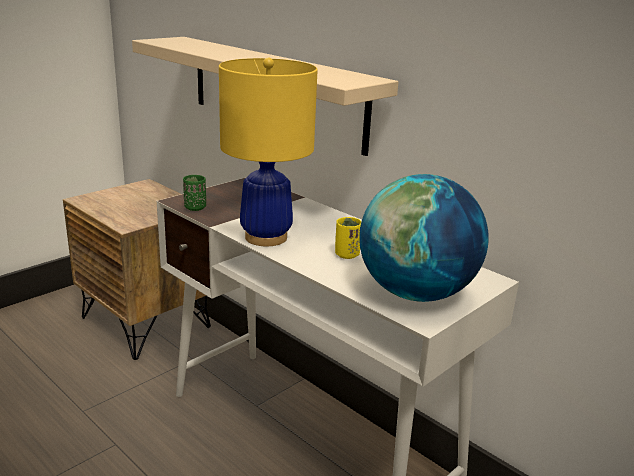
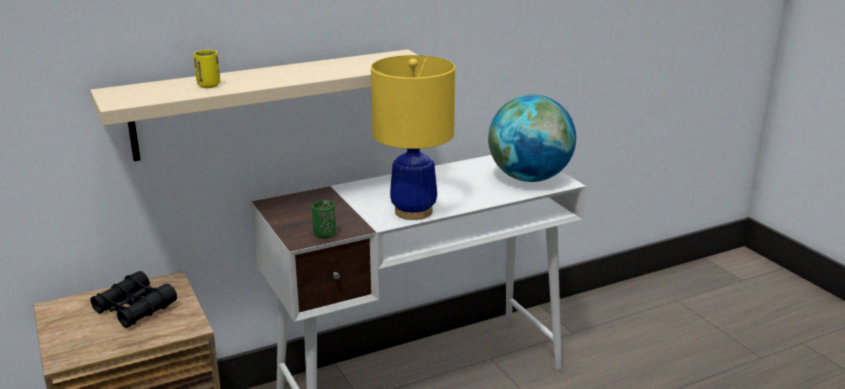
camera: 70 degrees left, 0 degrees up
(149, 204) = (134, 308): none -> black binoculars
(347, 255) = (461, 188): yellow cup -> yellow cup (208, 85)

